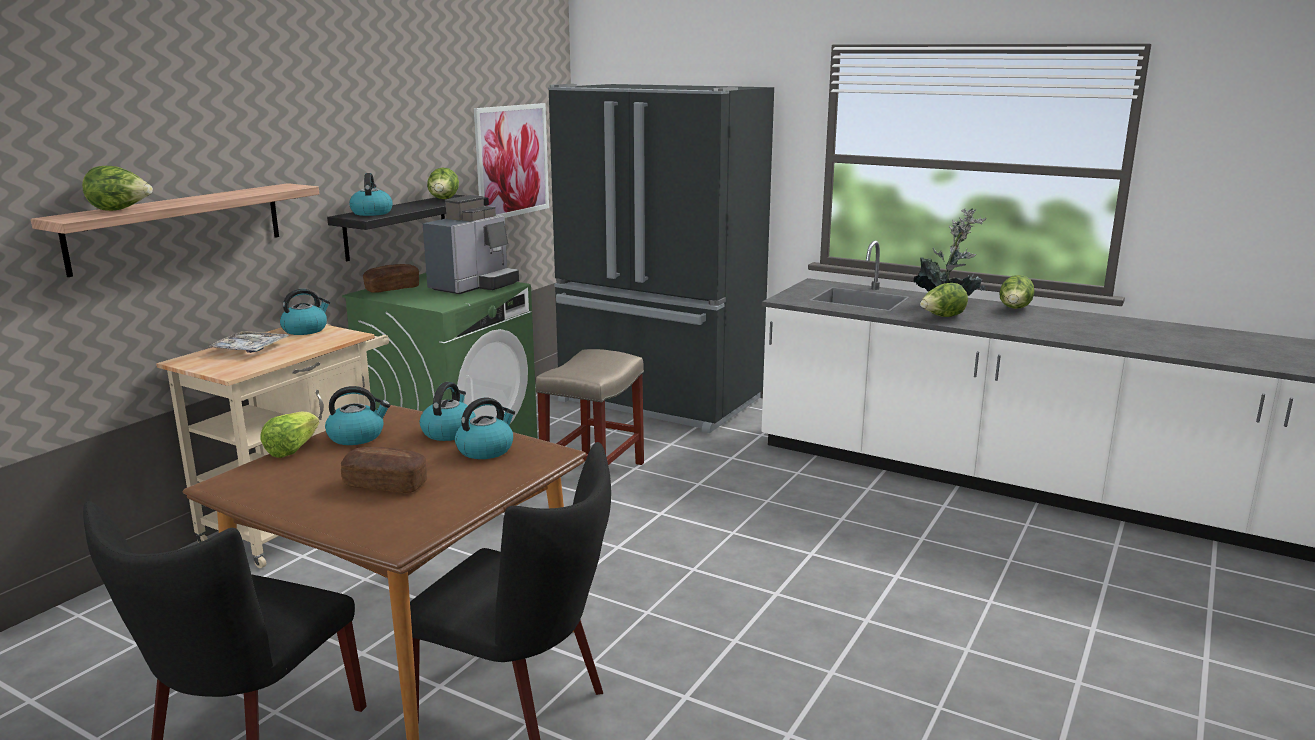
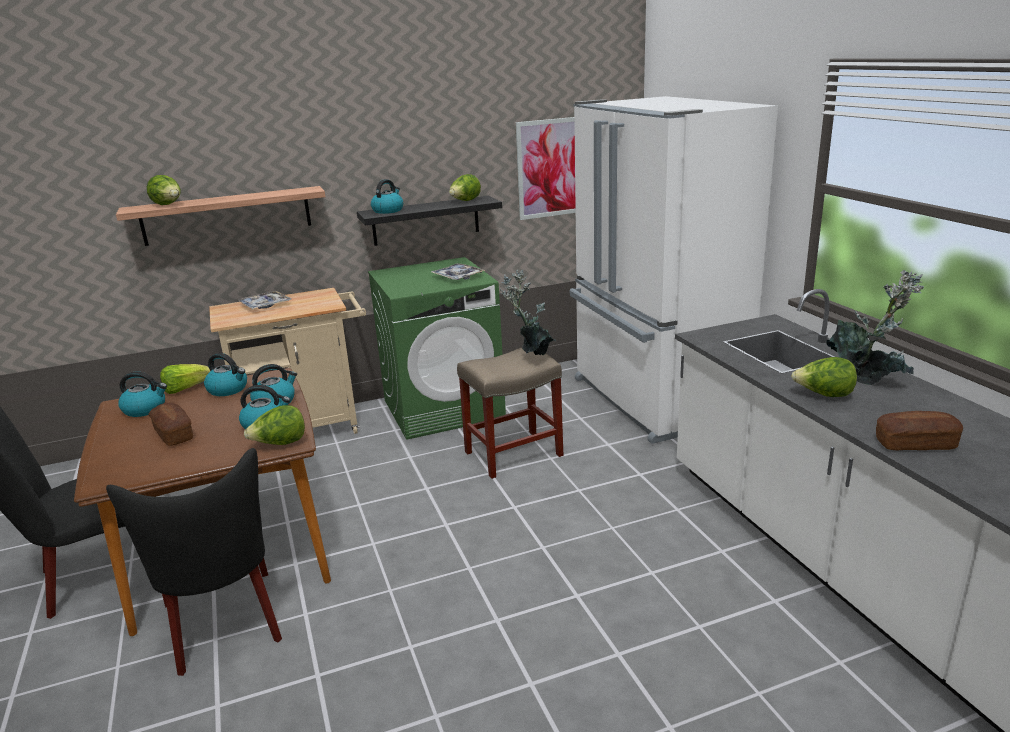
camera: 40 degrees right, 5 degrees up
(305, 330) = (318, 295): kettle -> kettle (145, 409)
(392, 289) = (404, 270): bread -> bread (915, 444)
(474, 285) = (458, 277): coffee machine -> tray
(607, 354) = (531, 355): none -> potted plant
(659, 401) = (653, 400): black fridge -> white fridge
(1014, 309) = (941, 405): lettuce -> lettuce (280, 444)

